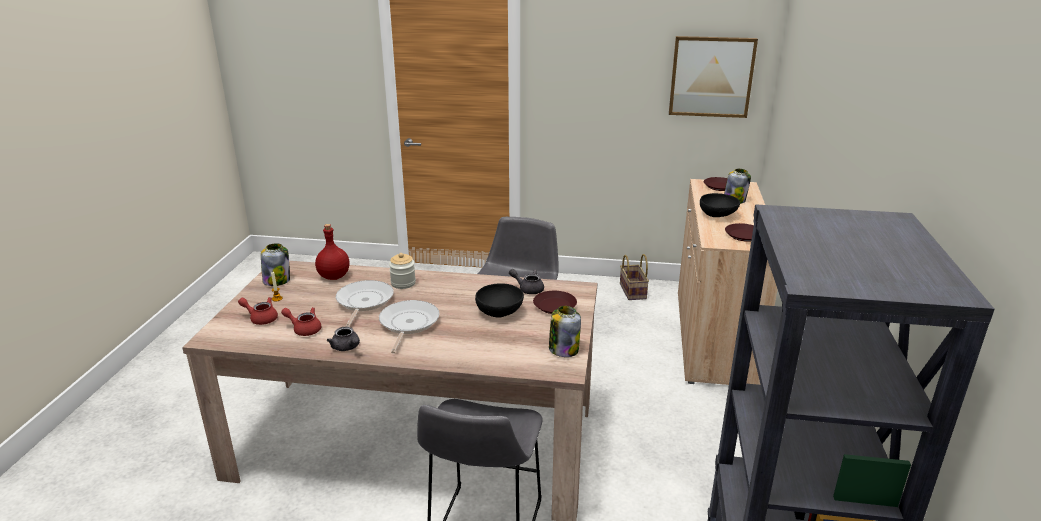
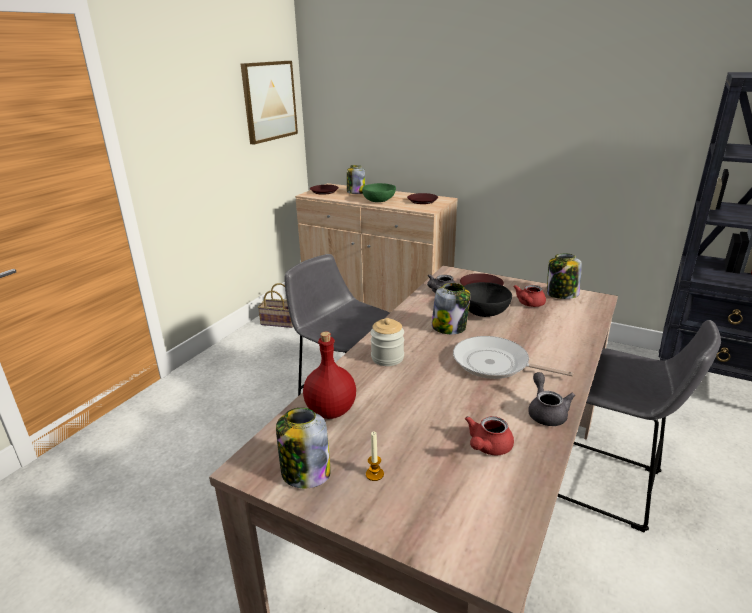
camera: 70 degrees left, 0 degrees up
(261, 318) = (438, 495): red teapot -> red teapot (528, 304)
(347, 348) = (546, 412): grey teapot -> grey teapot turned 75 degrees counterclockwise
(363, 302) = (426, 391): frying pan -> none
(461, 300) = (449, 327): none -> jar
(718, 215) = (379, 201): black bowl -> green bowl

